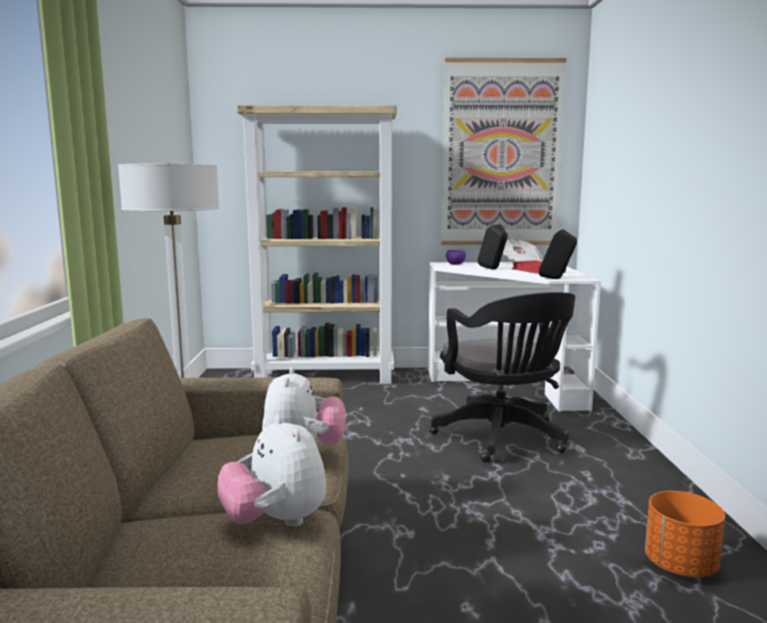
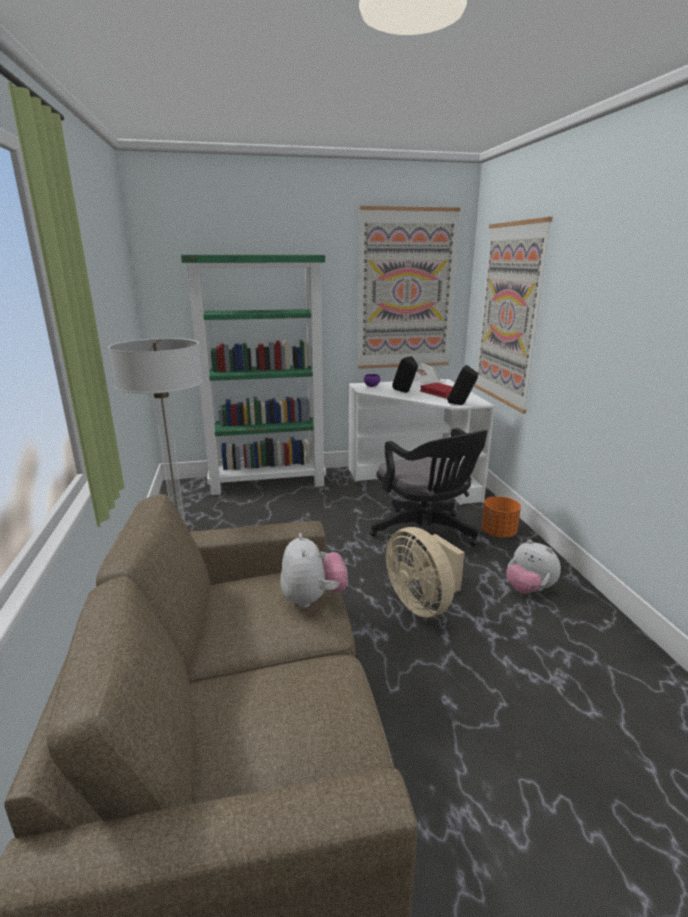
camera: 10 degrees left, 10 degrees up
(275, 522) = (320, 677): plush toy -> plush toy (529, 589)
(326, 377) = (268, 482): beige bookcase -> green bookcase
(472, 504) = (422, 603): none -> beige fan
(619, 172) = (508, 315): none -> picture
(679, 565) = (580, 642): orange planter -> orange planter (498, 533)

